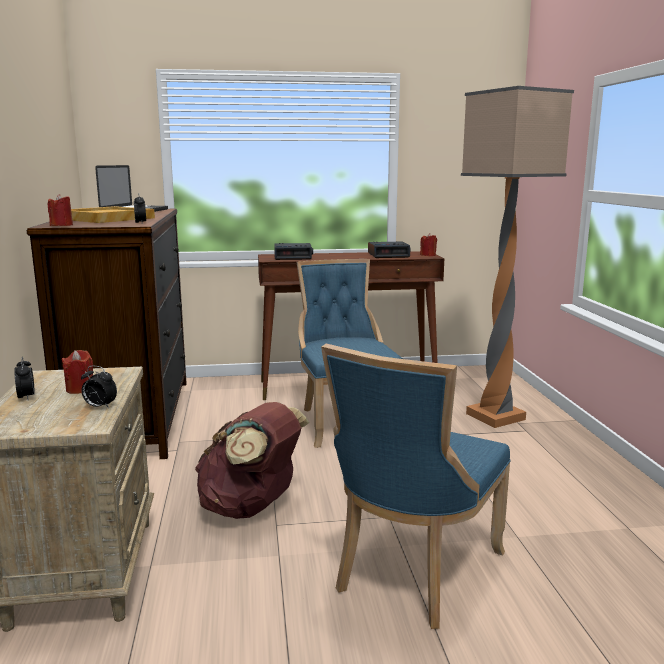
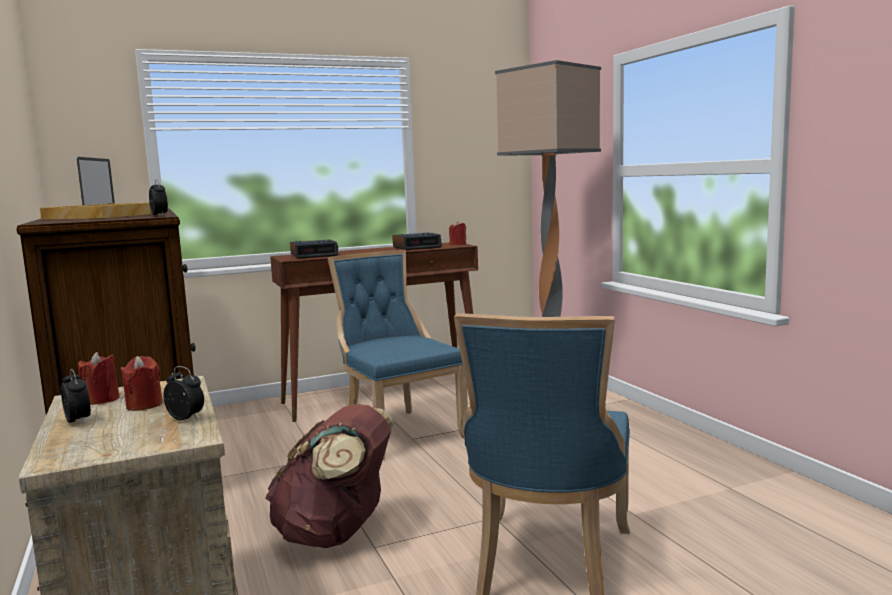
camera: 15 degrees left, 5 degrees down
(61, 225) = (60, 221): red candle -> red candle (101, 400)
(99, 407) = (187, 419): alarm clock -> alarm clock turned 150 degrees counterclockwise

